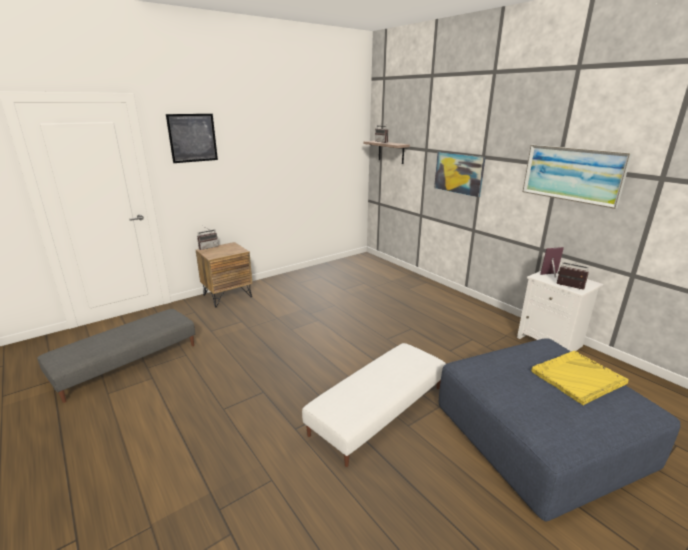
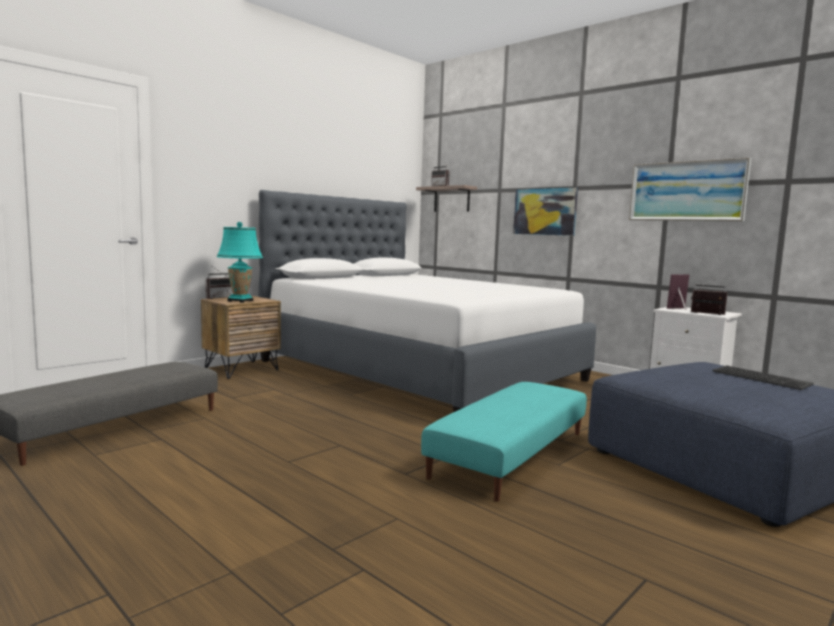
camera: 10 degrees left, 15 degrees down
(192, 138) = (213, 147): picture -> none
(220, 253) = (240, 301): none -> turquoise table lamp
(352, 299) = (419, 370): none -> white bed
(378, 410) = (510, 453): white ottoman -> turquoise ottoman
(577, 377) = (760, 378): yellow tray -> keyboard

